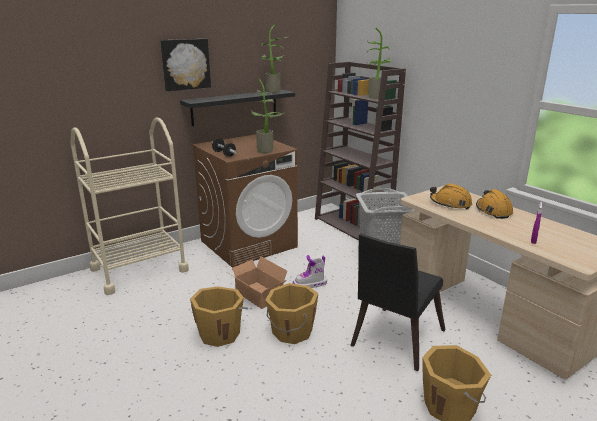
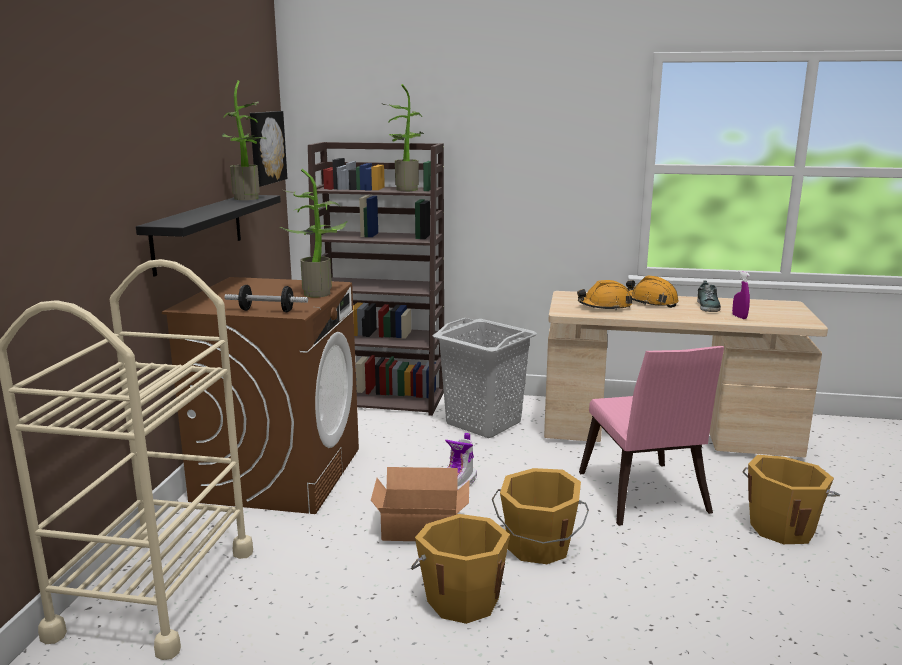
camera: 45 degrees left, 5 degrees down
(185, 64) = (137, 154): picture -> picture (265, 147)
(394, 340) = (644, 497): black chair -> pink chair
(529, 226) = (708, 306): none -> shoe

